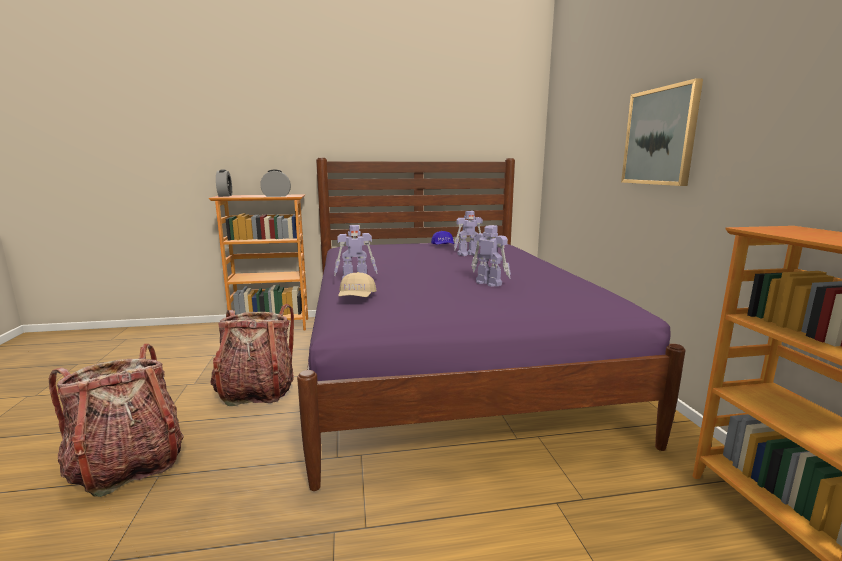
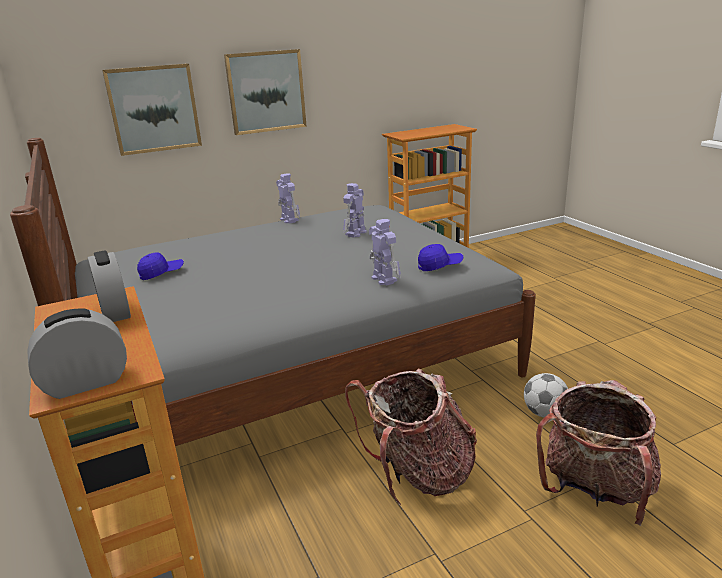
camera: 105 degrees left, 10 degrees up
(240, 479) = (544, 413): none -> football
(356, 298) = (439, 266): beige cap -> blue cap
(445, 364) = (292, 364): purple bed -> grey bed
(468, 254) = (224, 253): toy robot -> toy robot (289, 220)
(588, 149) = (154, 109): none -> picture

